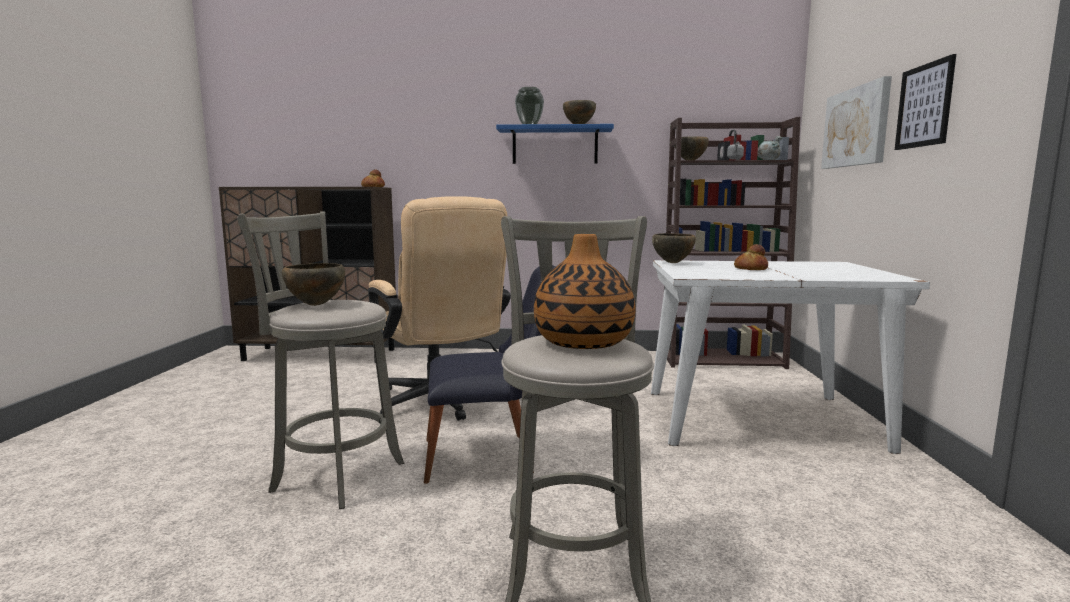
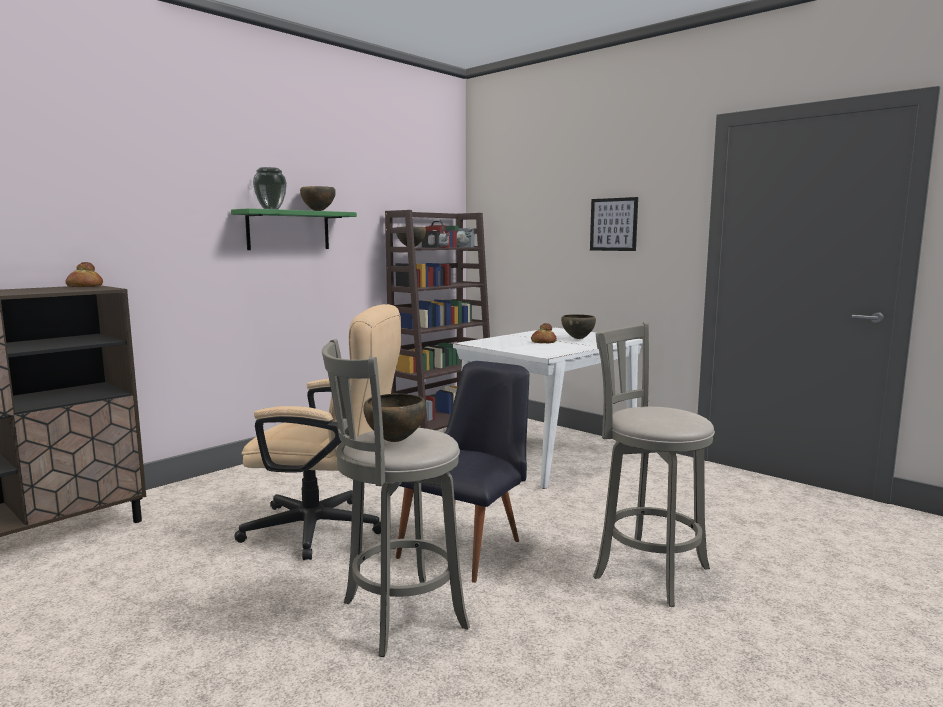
camera: 50 degrees left, 0 degrees up
(555, 145) = (288, 230): blue shelf -> green shelf
(584, 342) = (662, 413): vase -> none
(673, 263) = (480, 344): brown bowl -> brown bowl (578, 338)
(856, 127) = (542, 228): picture -> none

